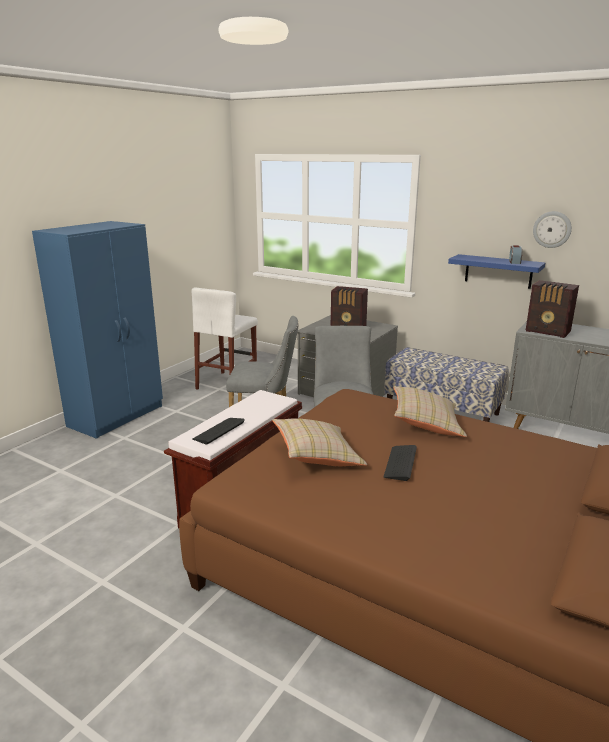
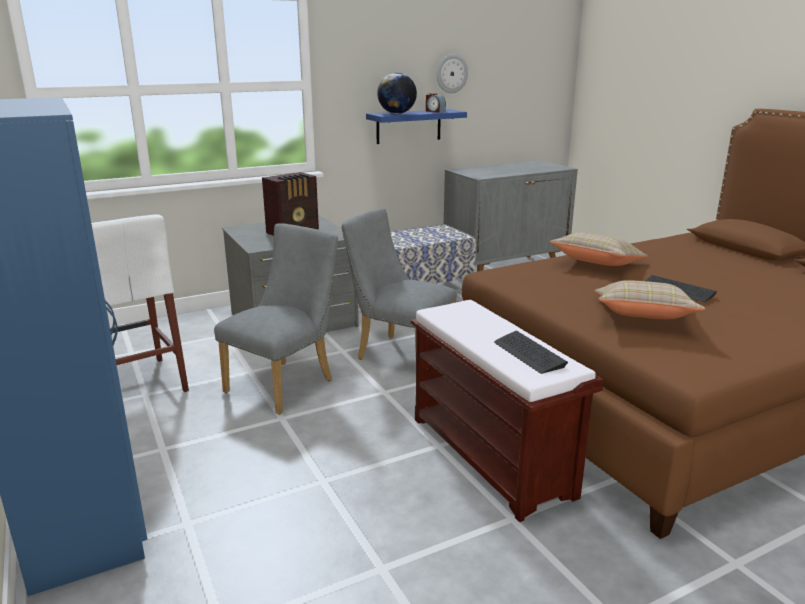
camera: 60 degrees left, 0 degrees up
(473, 258) = (397, 113): none -> globe
(548, 332) = (492, 174): radio -> none

